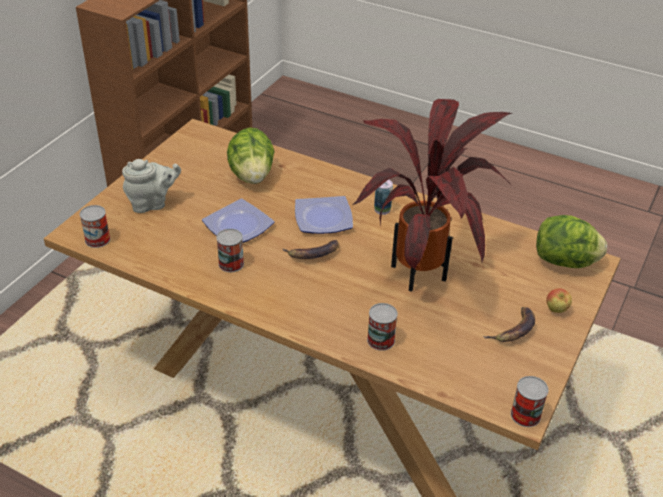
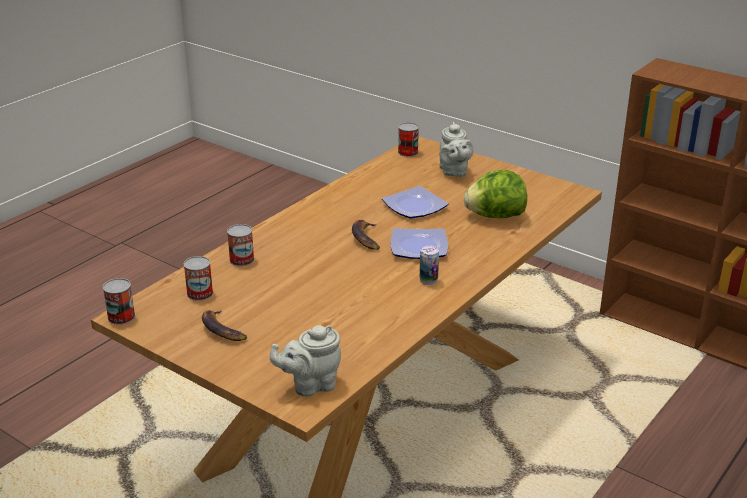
camera: 100 degrees right, 10 degrees down
(231, 264) = (362, 202): can -> can (200, 293)
(425, 273) = (320, 292): potted plant -> none
(556, 310) = (237, 361): apple -> none
(565, 262) = (310, 385): lettuce -> grey teapot

